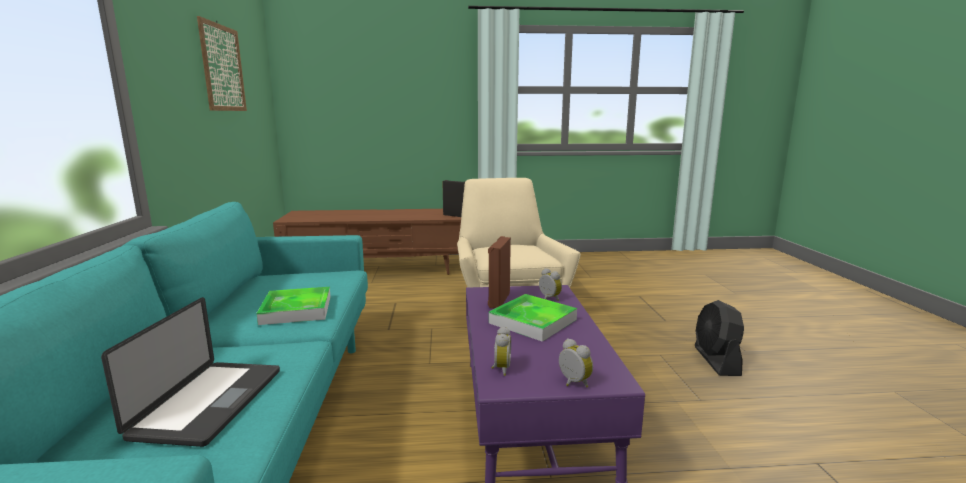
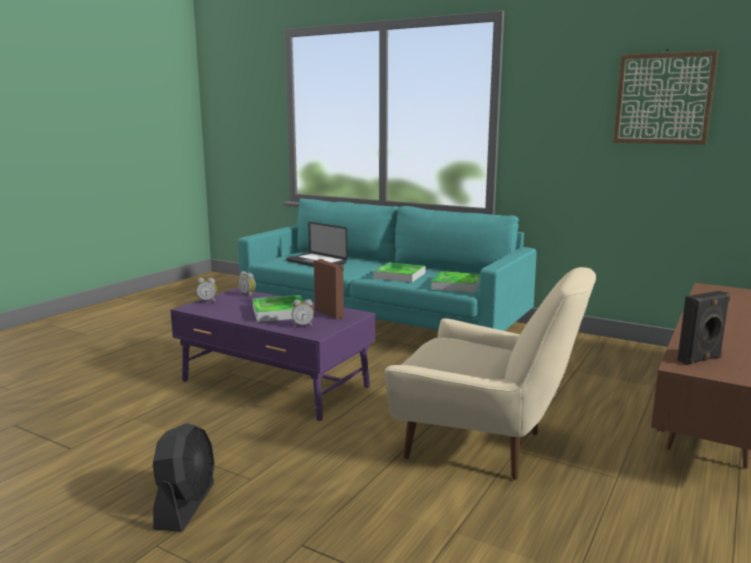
camera: 125 degrees right, 0 degrees up
(326, 278) = (456, 285): none -> tray
(716, 361) = (186, 505): black fan -> black fan turned 60 degrees clockwise

